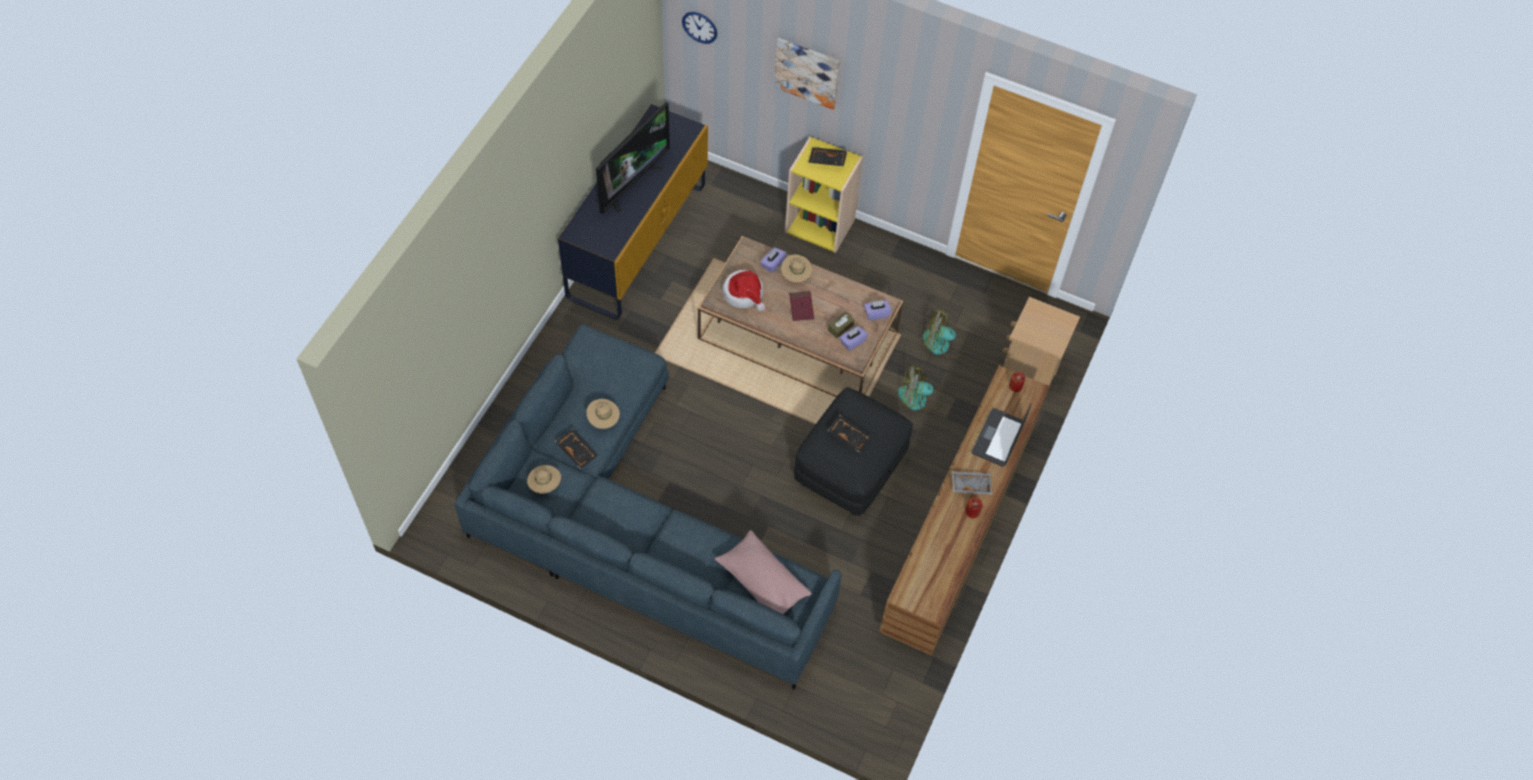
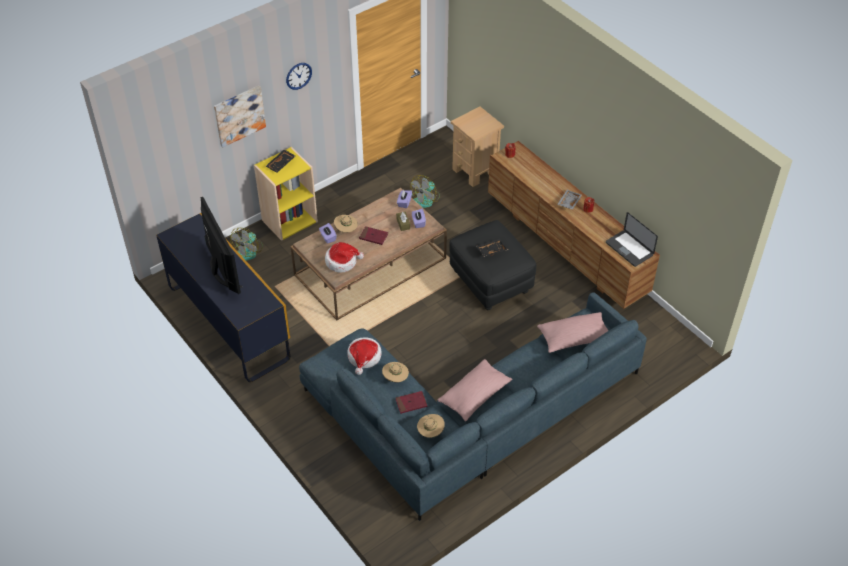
camera: 60 degrees left, 10 degrees down
(577, 451) = (411, 403): black tray -> red book
(616, 377) = (364, 357): none -> hat
(618, 509) = (474, 396): none -> pink pillow
(699, 27) = (155, 149): wall clock -> wall clock (298, 76)
(919, 399) = (459, 227): fan -> fan (248, 251)
(998, 438) = (542, 177): laptop -> laptop (629, 249)

